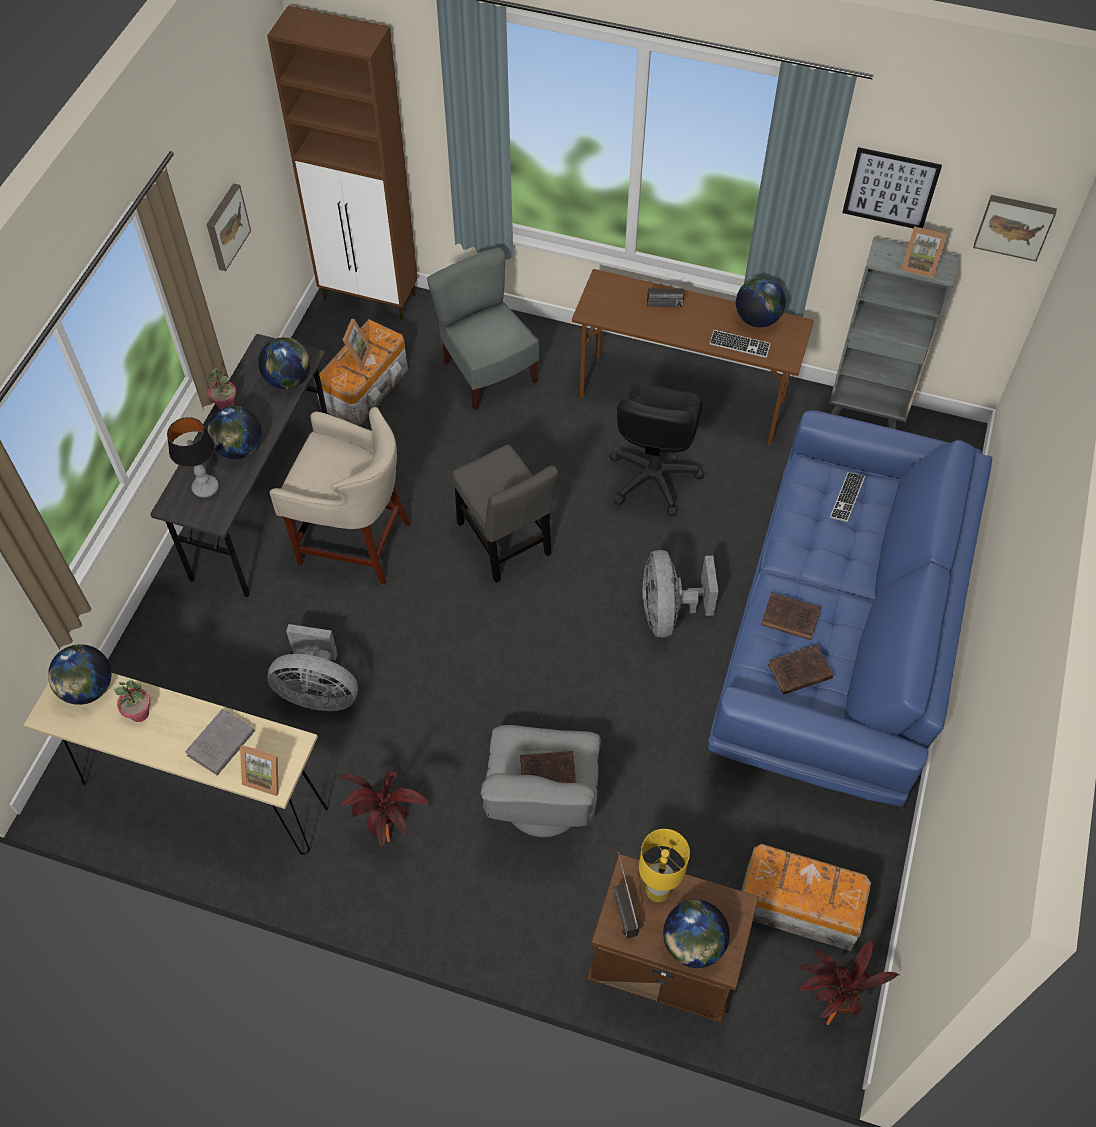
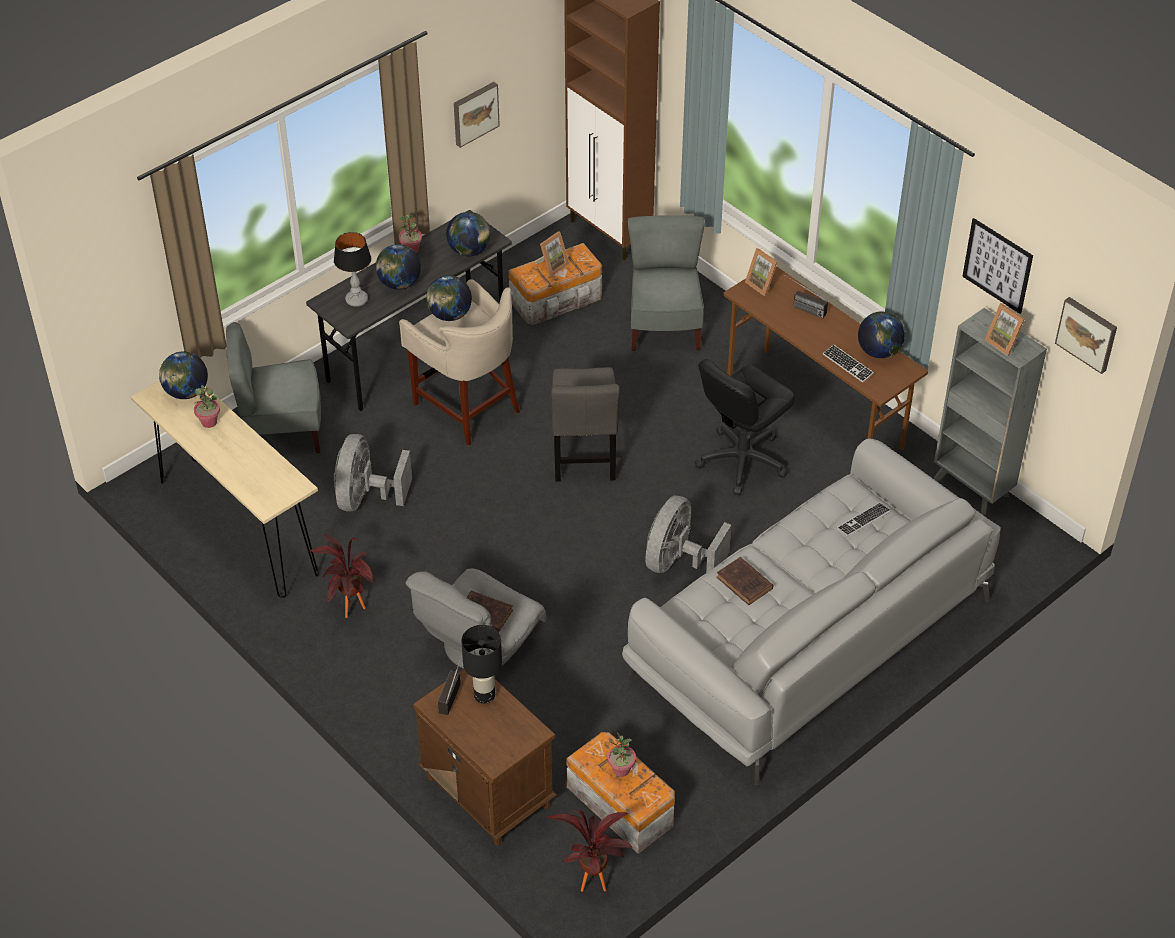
camera: 30 degrees right, 10 degrees down
(180, 660) = (282, 432): none -> grey chair
(220, 745) = (247, 465): grey book -> none
(266, 776) = (264, 497): picture frame -> picture frame (762, 284)
(319, 693) = (366, 498): grey fan -> grey fan turned 60 degrees clockwise
(657, 889) = (484, 695): yellow table lamp -> black table lamp
(693, 944) = (483, 739): globe -> globe (449, 315)
(798, 672) = (719, 621): brown book -> none
(804, 880) = (621, 770): none -> potted plant
(837, 634) = (808, 638): blue sofa -> grey sofa

